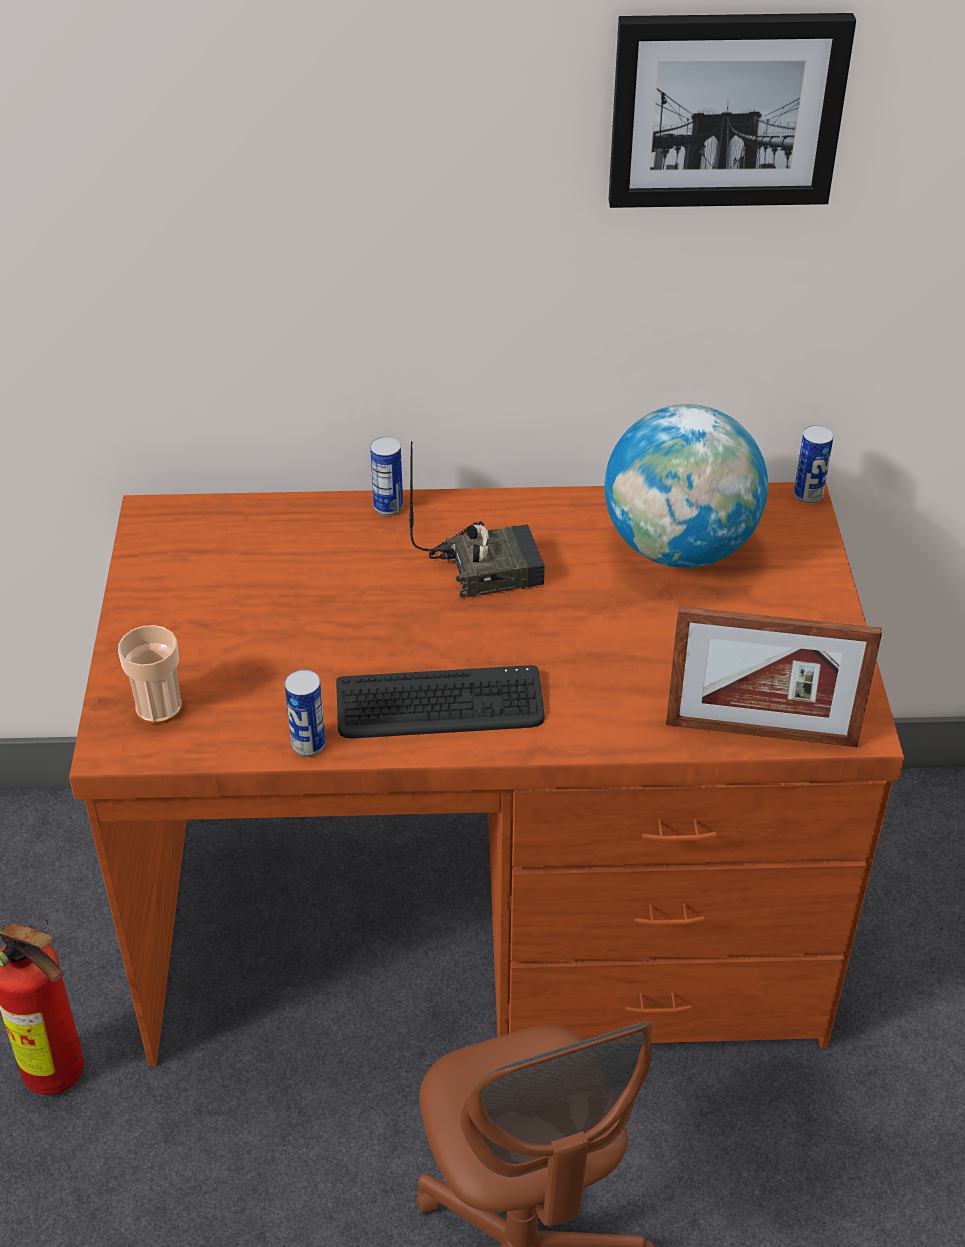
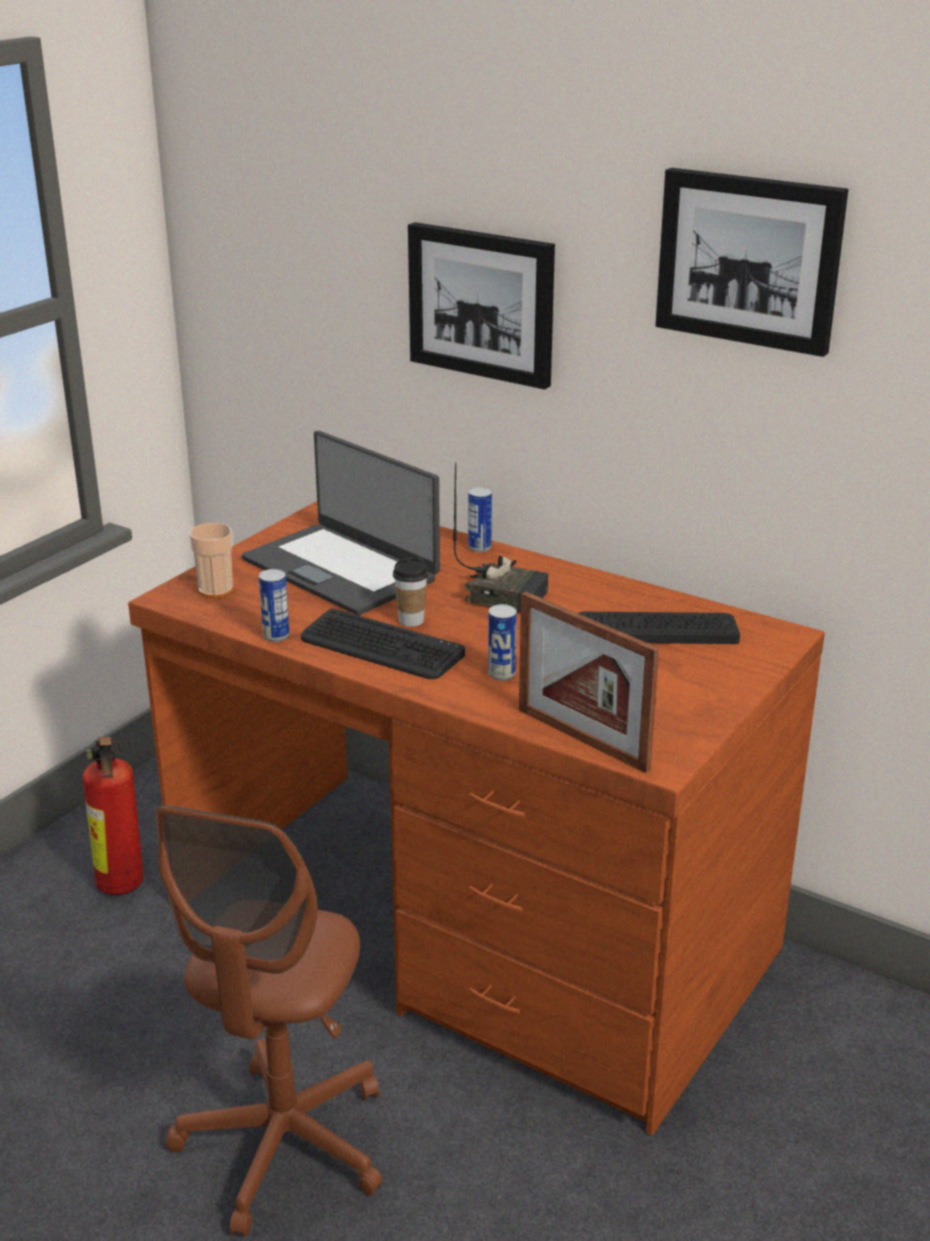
camera: 35 degrees right, 15 degrees down
(270, 607) = (342, 568): none -> laptop
(344, 218) = (482, 303): none -> picture
(430, 651) = (411, 620): none -> cup
(679, 548) = (656, 629): globe -> keyboard
(808, 495) = (797, 633): can -> can (501, 674)

